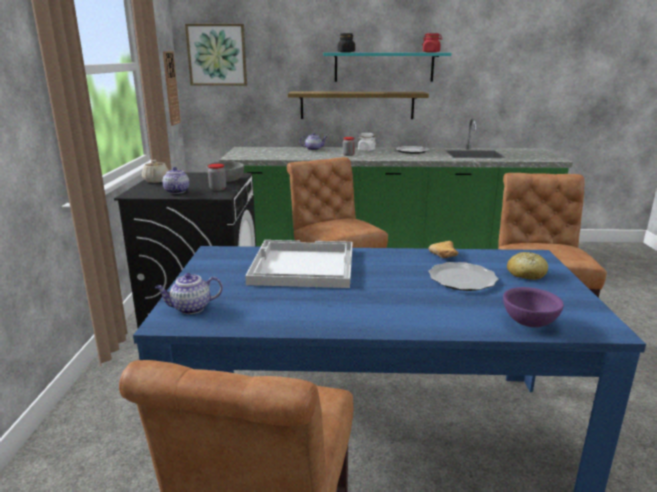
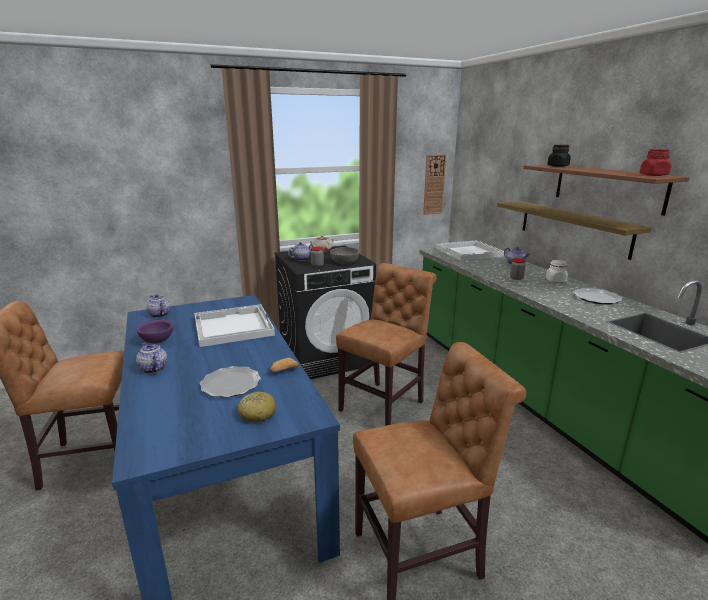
camera: 65 degrees right, 0 degrees up
(217, 55) = (476, 159): picture -> none
(260, 151) = (469, 252): none -> white tray
(384, 67) = (607, 187): turquoise shelf -> brown shelf
(395, 318) = (152, 368): none -> teapot
(529, 323) = (148, 420): purple bowl -> purple bowl (157, 341)

